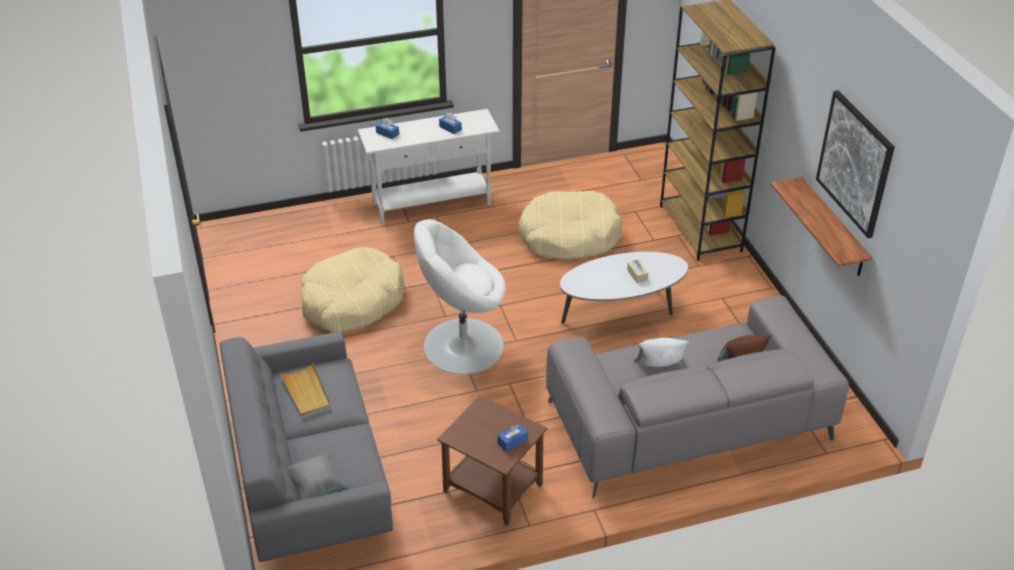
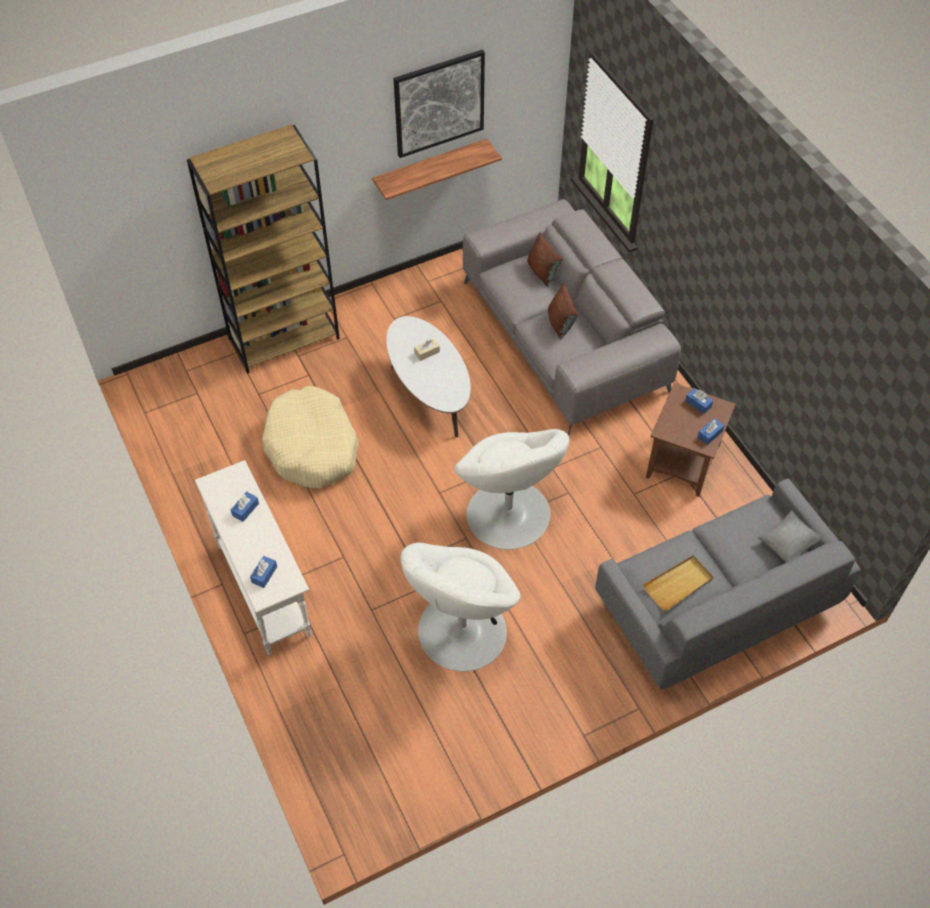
camera: 100 degrees left, 15 degrees up
(352, 302) = (461, 632): beige dog bed -> white armchair
(468, 442) = (710, 434): none -> blue tissue box
(658, 365) = (560, 324): white pillow -> brown pillow

